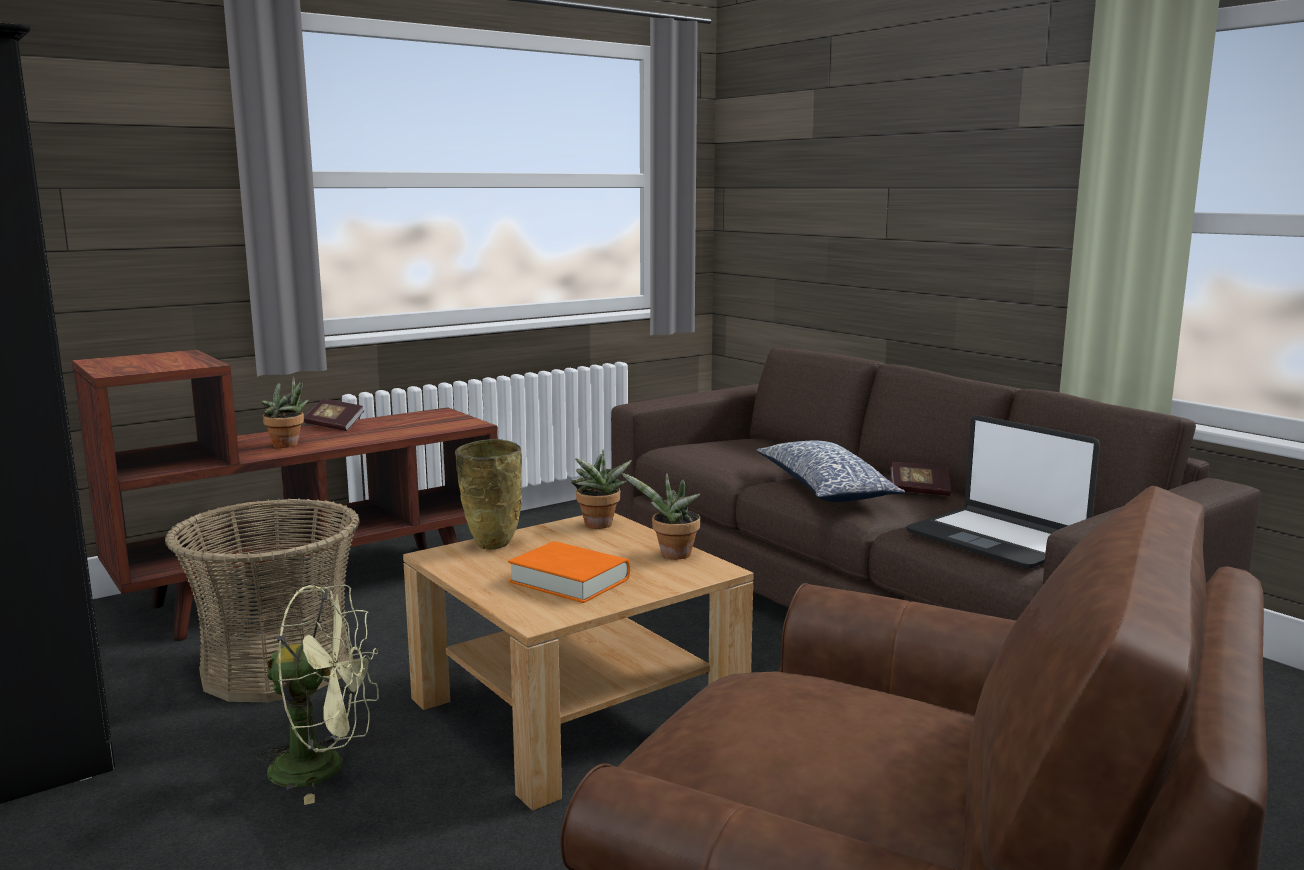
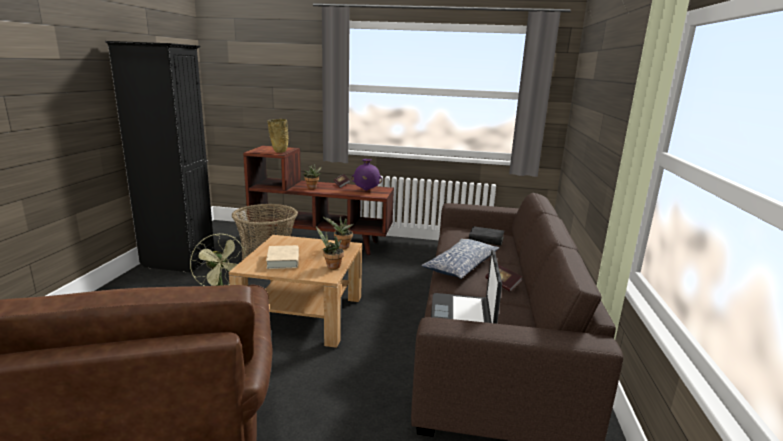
camera: 45 degrees right, 5 degrees up
(415, 422) = (366, 190): none -> purple vase
(491, 546) = (296, 241): beige vase -> beige vase (278, 152)
(569, 580) = (283, 261): orange book -> beige book
(751, 448) = (486, 239): none -> black book

